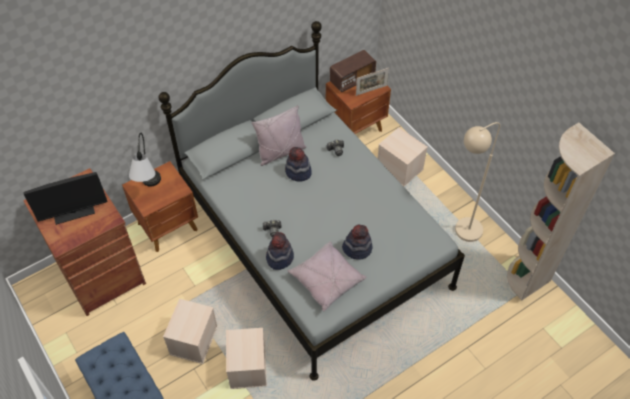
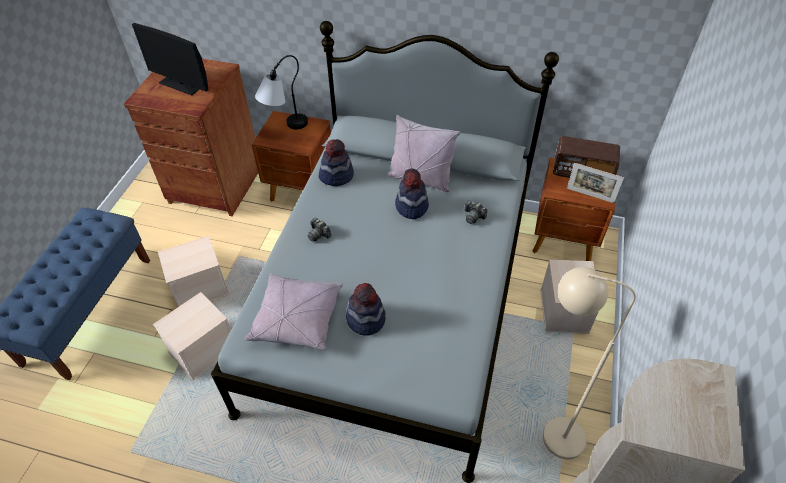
camera: 50 degrees right, 5 degrees down
(279, 257) = (290, 261): hat -> hat (336, 175)

